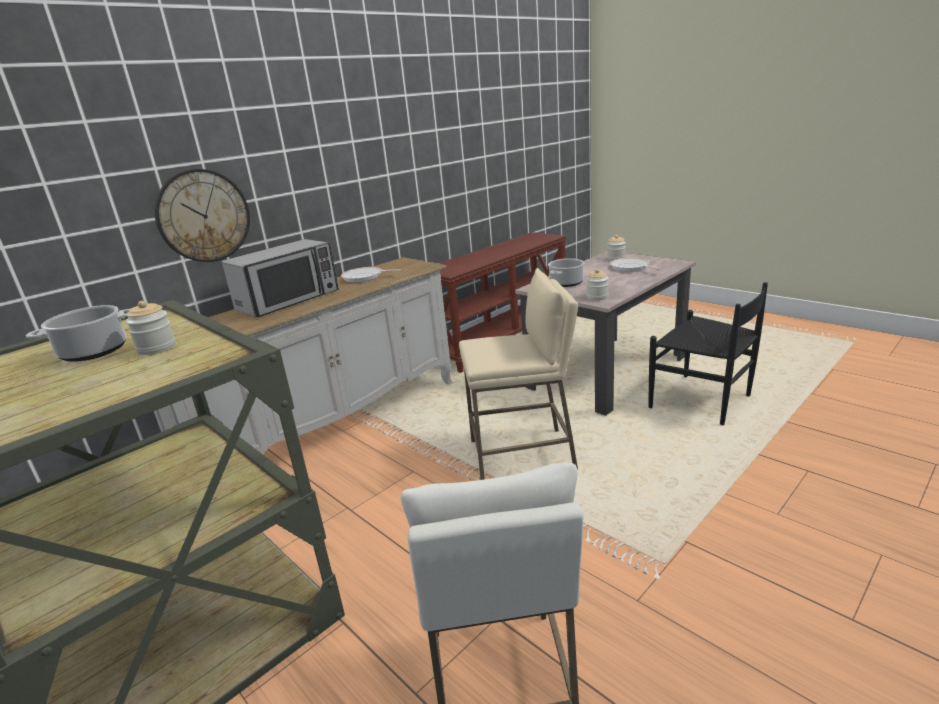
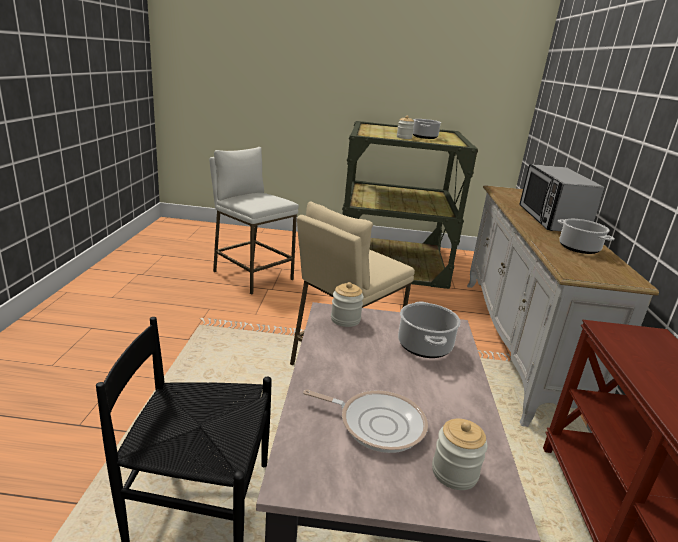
camera: 135 degrees right, 0 degrees up
(203, 216) = (596, 134): wall clock -> none
(364, 277) = (578, 248): frying pan -> cooking pot

